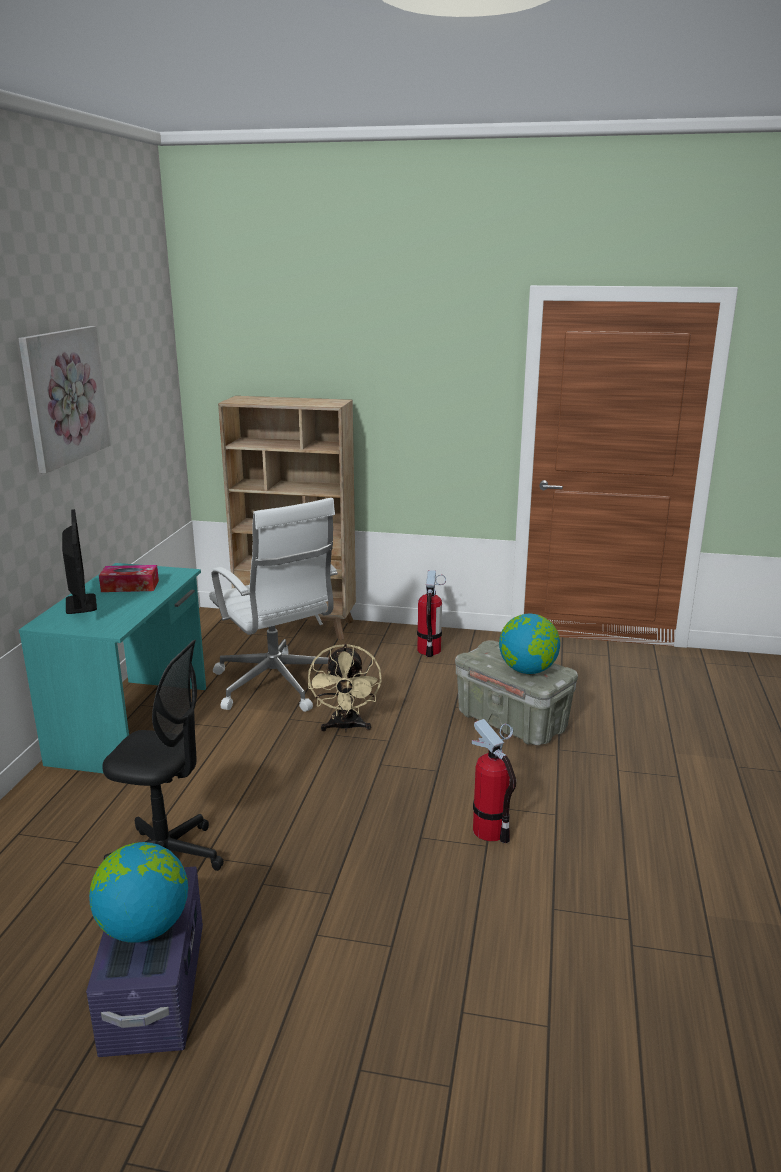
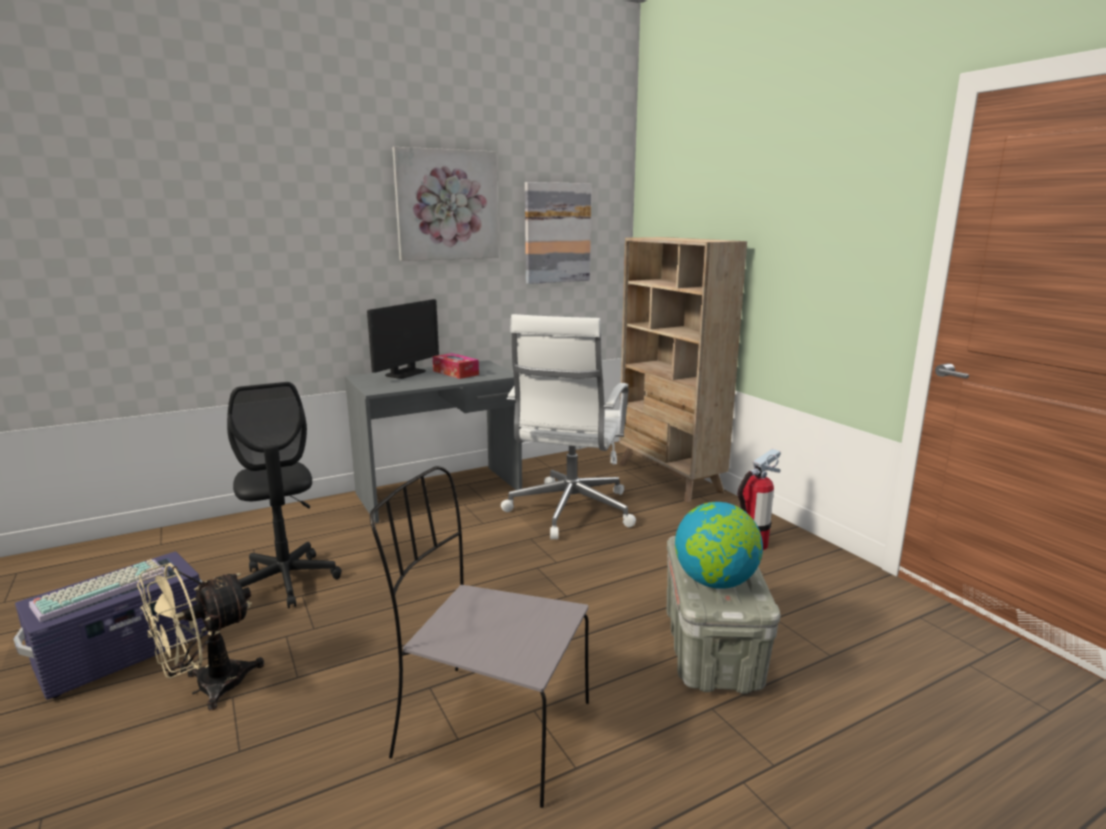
camera: 50 degrees right, 5 degrees down
(133, 724) = (440, 493): turquoise desk -> grey desk
(138, 405) = (557, 233): none -> picture
(144, 928) = (103, 589): globe -> keyboard
(345, 727) = (555, 566): beige fan -> beige fan (207, 688)
(490, 830) = (488, 729): fire extinguisher -> grey chair

